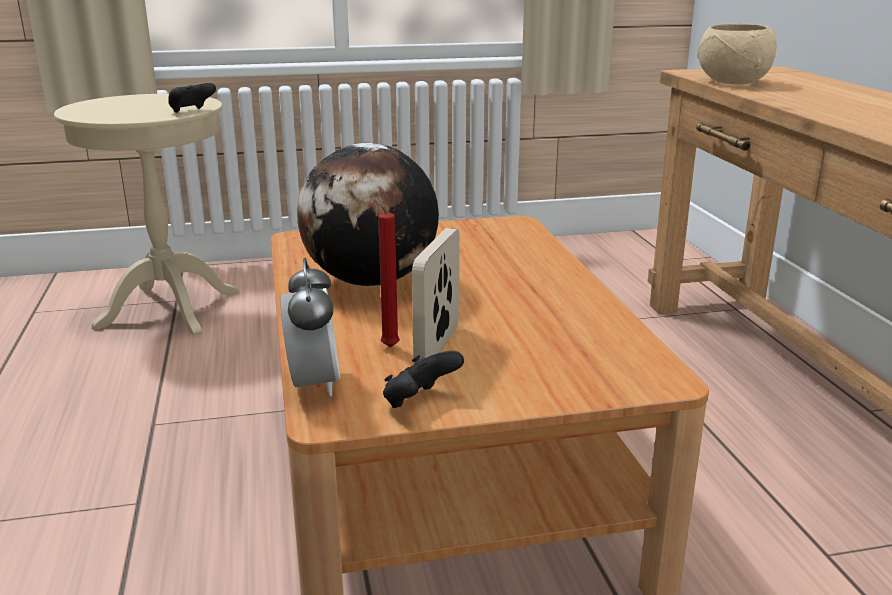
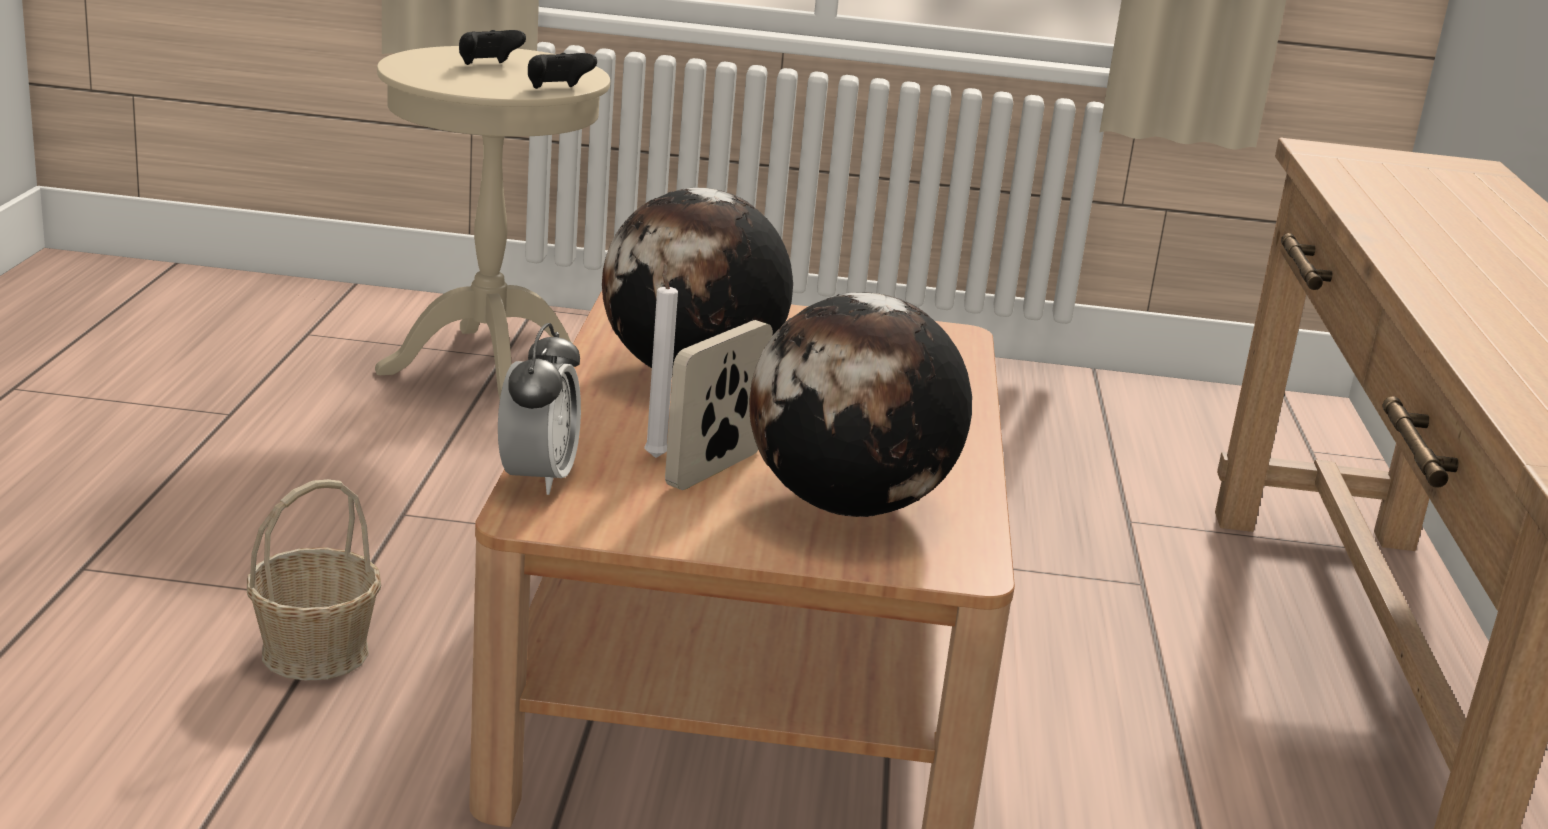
camera: 15 degrees right, 0 degrees up
(130, 552) = (316, 652): none -> basket
(389, 346) = (655, 456): red candle -> white candle
(419, 402) = (644, 524): black game controller -> black game controller (488, 66)
(550, 352) = (849, 506): none -> globe
(732, 82) = (1356, 178): beige bowl -> none

